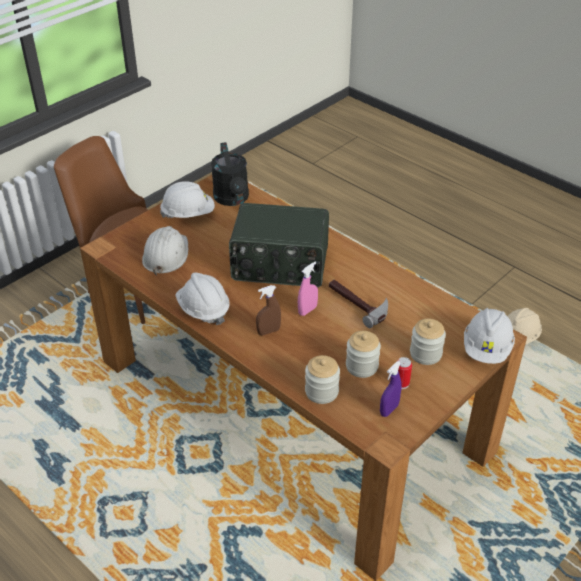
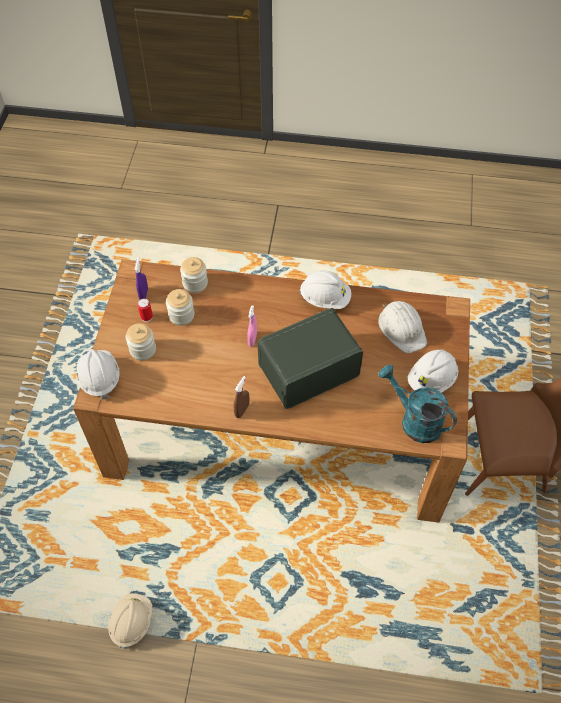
camera: 145 degrees right, 15 degrees up
(232, 199) = (414, 420): black watering can -> turquoise watering can
(268, 331) = (265, 307): brown spray bottle -> brown spray bottle (242, 410)
(358, 304) = (219, 366): hammer -> none

